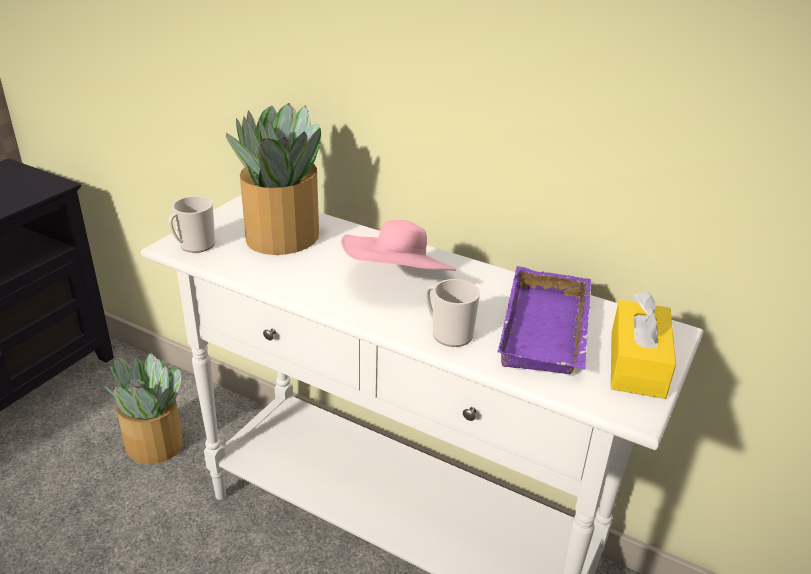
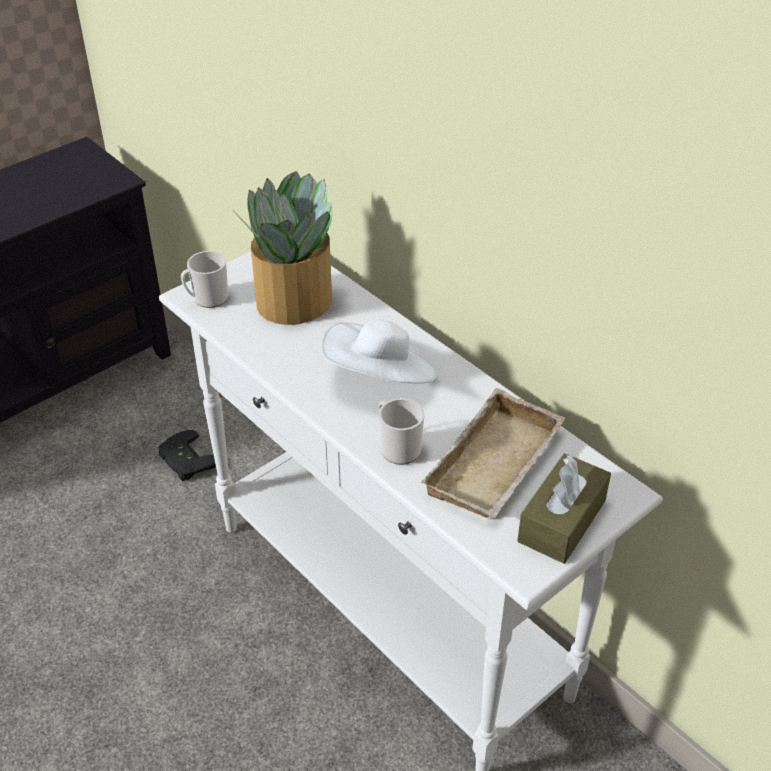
camera: 20 degrees right, 10 degrees up
(154, 444) = (185, 460): potted plant -> black game controller
(398, 282) = (380, 379): pink hat -> white hat
(549, 332) = (496, 467): purple tray -> beige tray
(637, 364) = (562, 521): yellow tissue box -> brown tissue box

